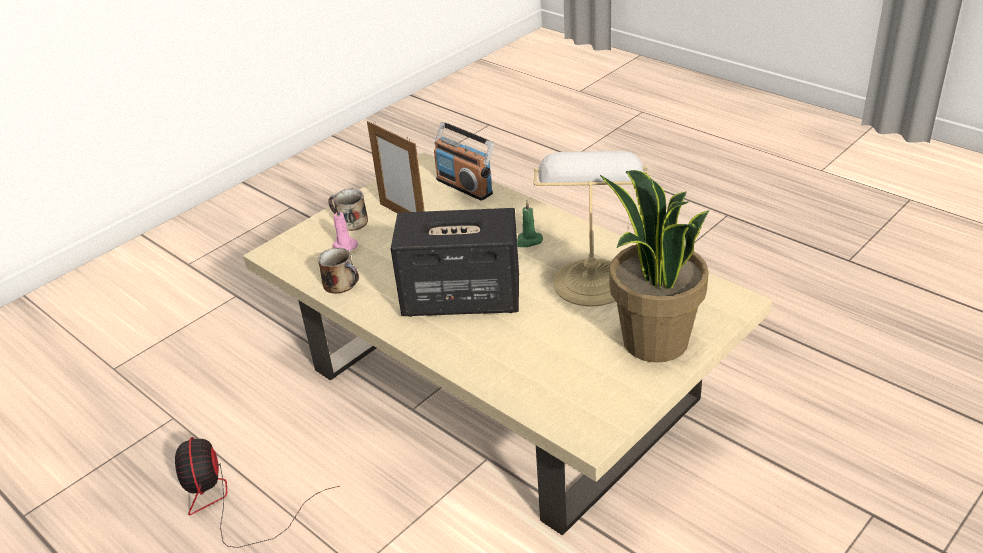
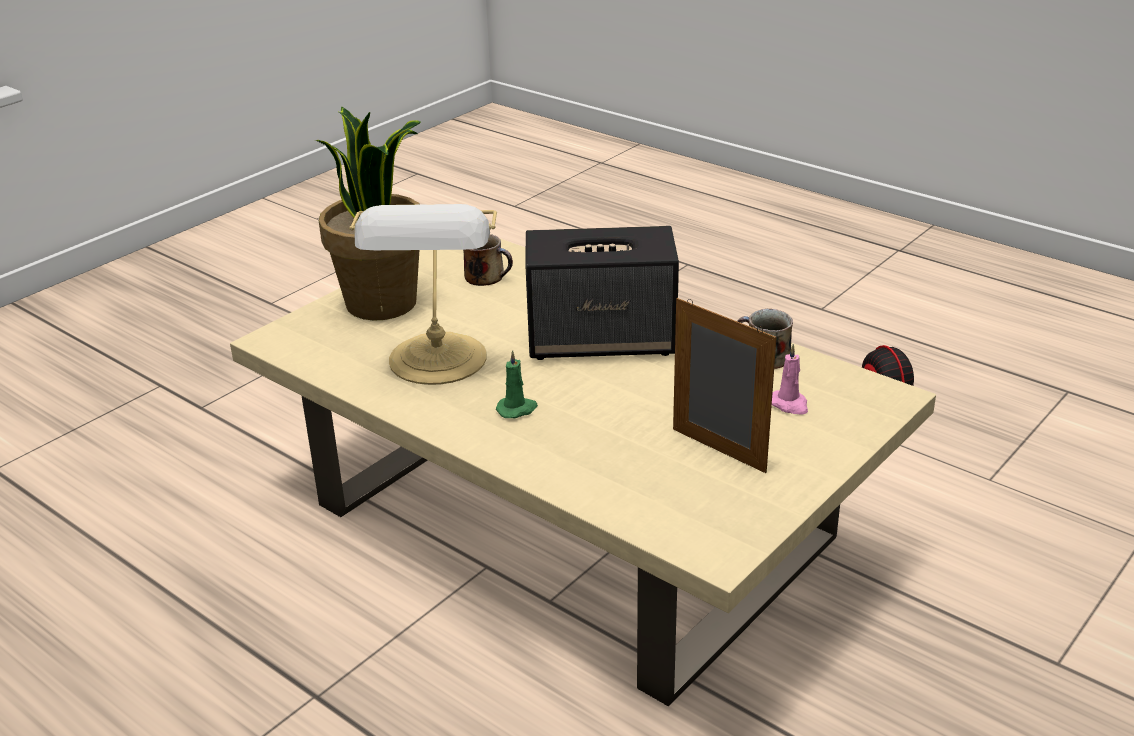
camera: 175 degrees right, 5 degrees down
(350, 221) = (800, 441): mug -> mug (487, 276)
(465, 186) = (627, 504): radio -> none

